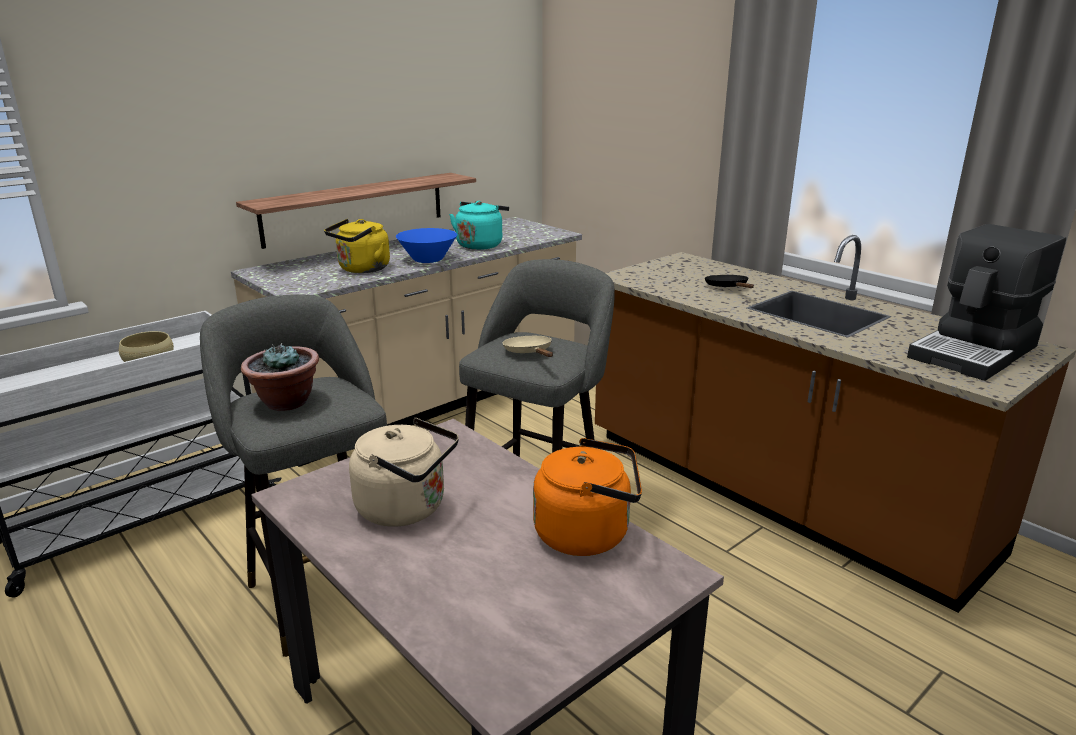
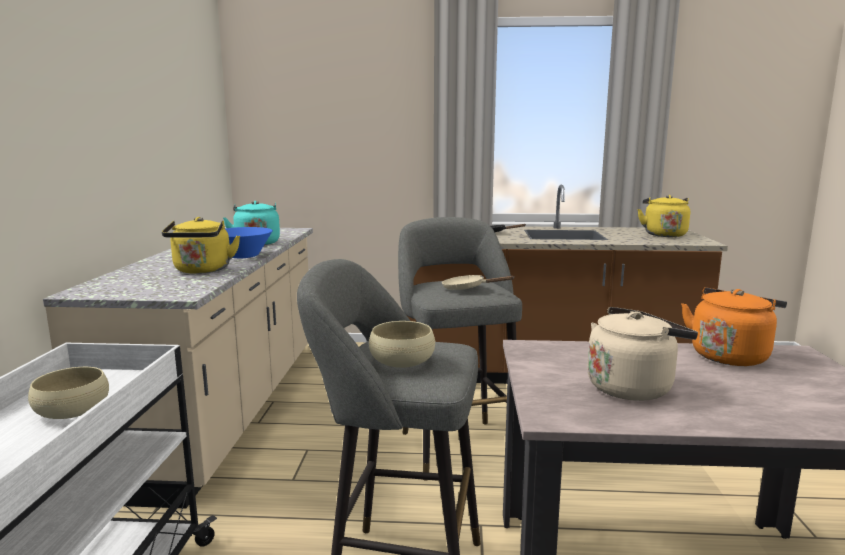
camera: 45 degrees left, 10 degrees down
(285, 402) = (402, 361): potted plant -> beige bowl
(355, 208) = (132, 220): shelf -> none
(975, 352) = (663, 234): coffee machine -> yellow kettle

